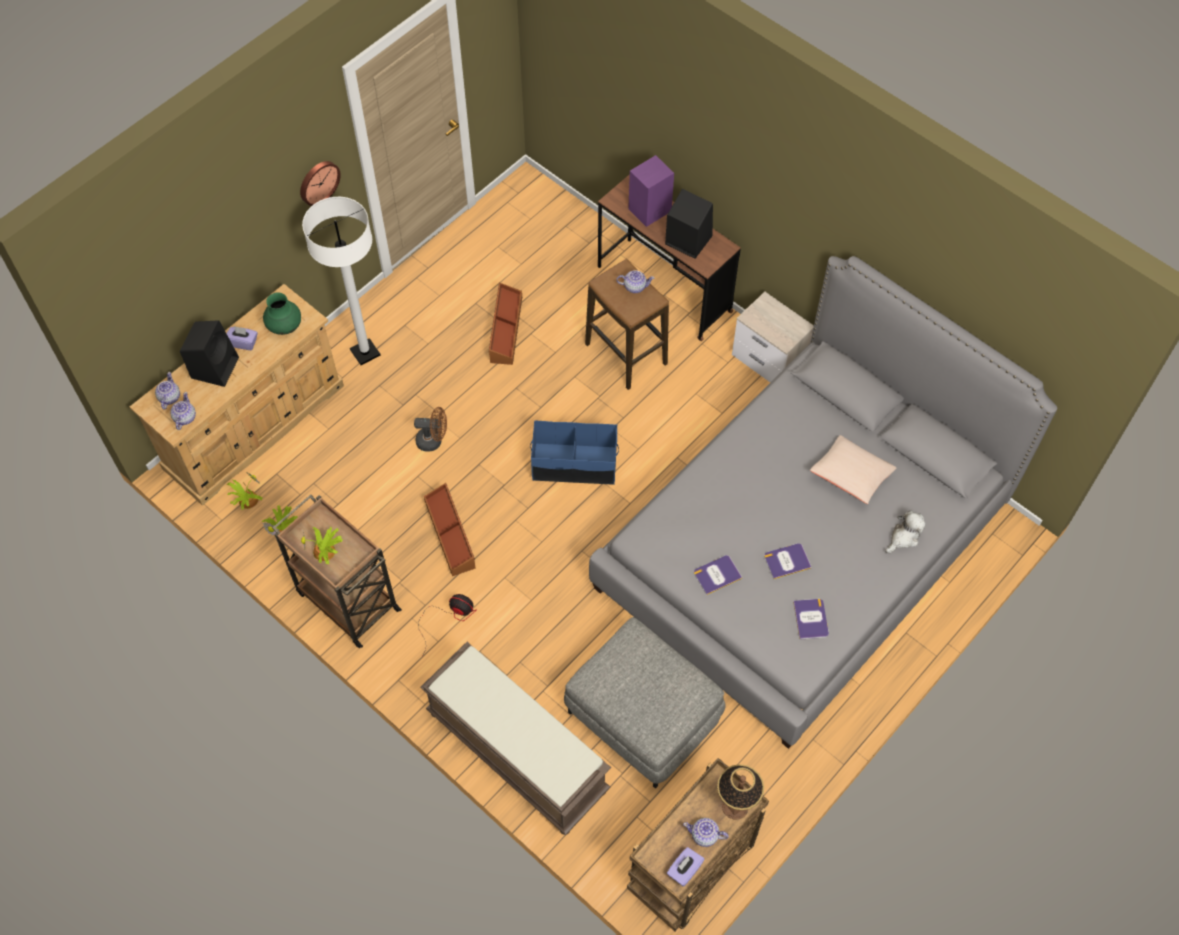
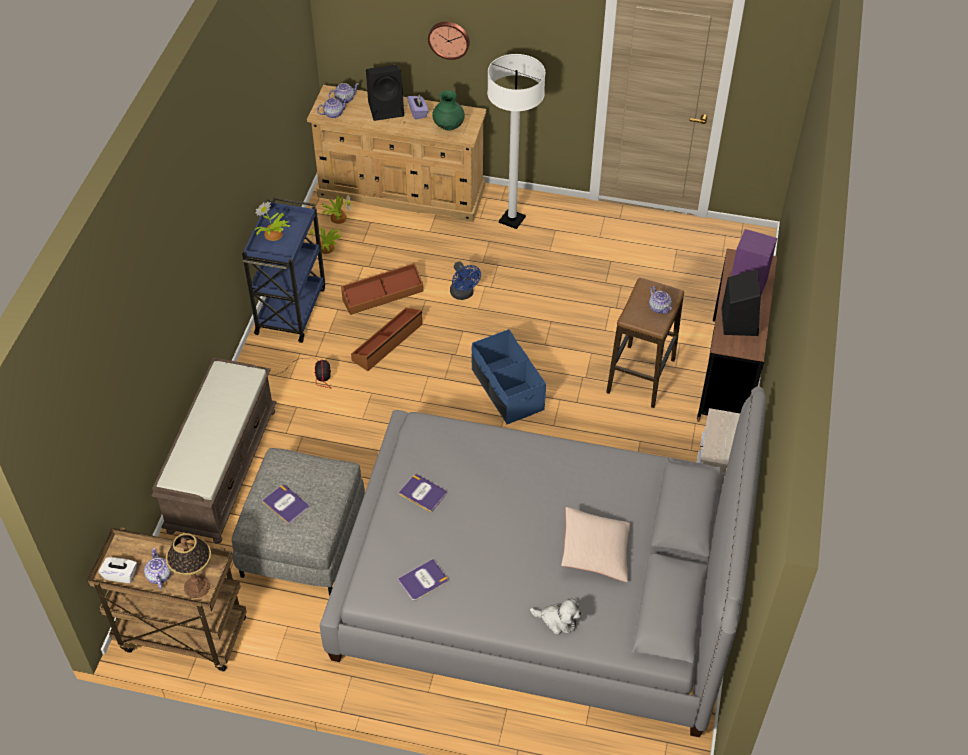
camera: 60 degrees right, 10 degrees down
(318, 182) = (551, 52): wall clock -> wall clock (449, 39)
(346, 600) = (291, 309): brown cart -> blue cart
(433, 441) = (463, 294): brown fan -> blue fan
(505, 329) = (601, 289): brown storage box -> brown storage box (382, 295)
(684, 870) = (120, 574): purple tissue box -> white tissue box
(787, 561) = (470, 538): book -> book (286, 504)

